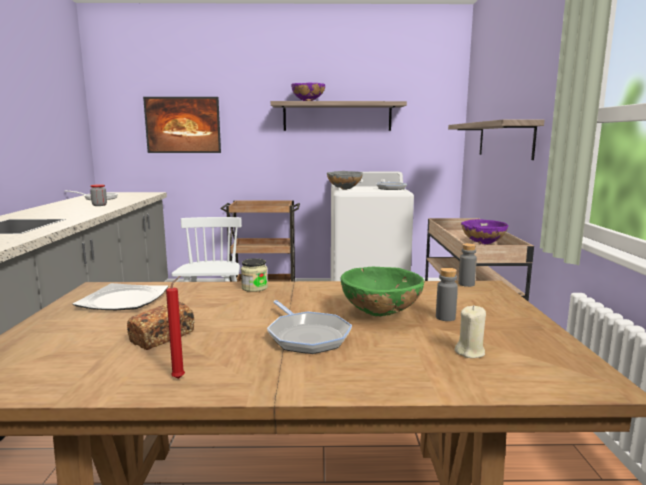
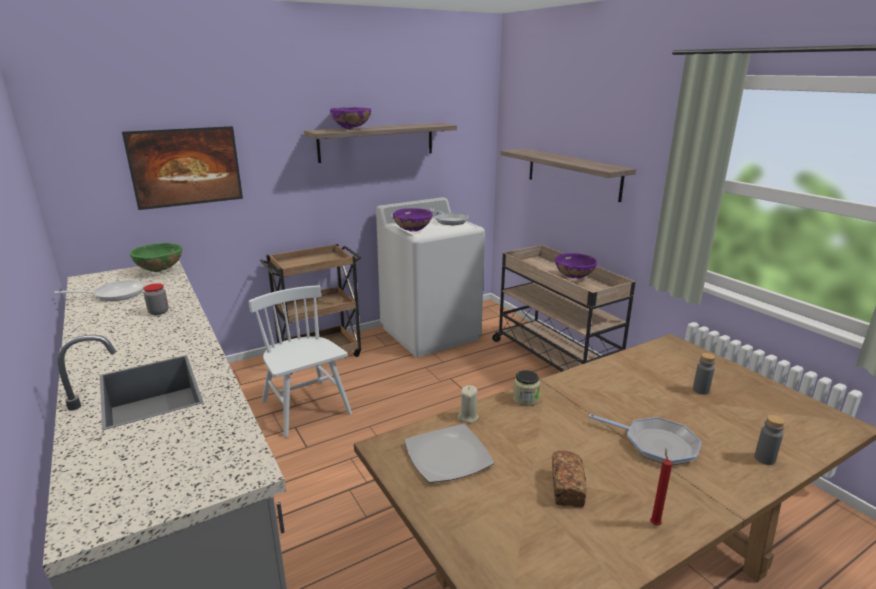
camera: 30 degrees left, 10 degrees up
(344, 189) = (412, 231): grey bowl -> purple bowl
(381, 315) = (661, 401): green bowl -> green bowl (160, 271)
(466, 284) = (658, 345): grey bottle -> grey bottle (764, 459)
(470, 352) = (760, 422): beige candle -> beige candle (468, 417)

